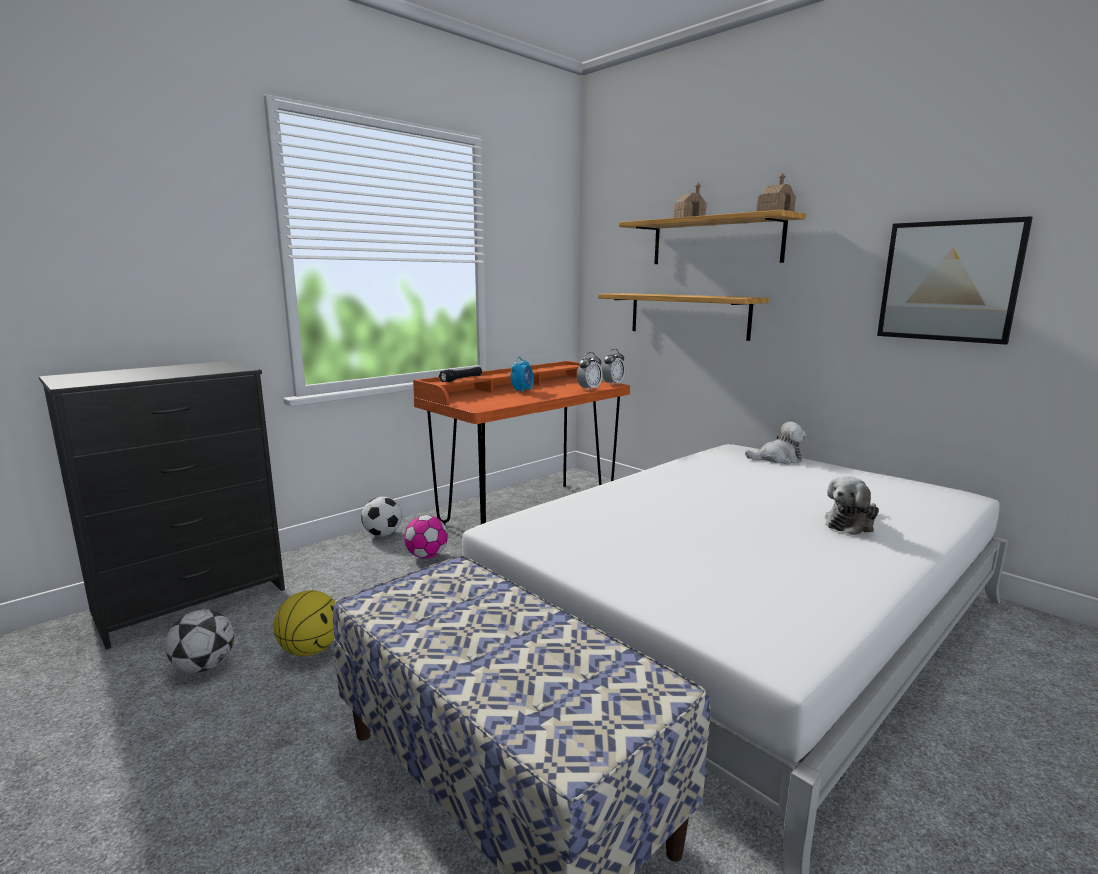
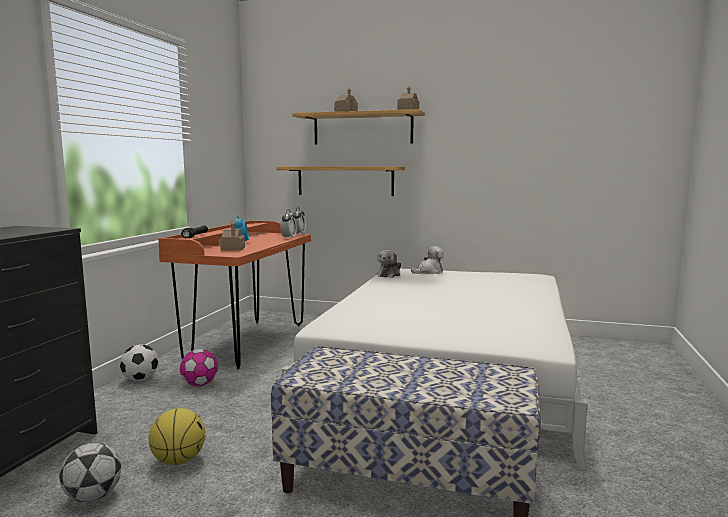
camera: 30 degrees left, 5 degrees down
(495, 399) = (233, 249): none -> toy house
(851, 523) = (507, 294): plush toy -> plush toy (389, 274)
(949, 281) = (512, 154): picture -> none

